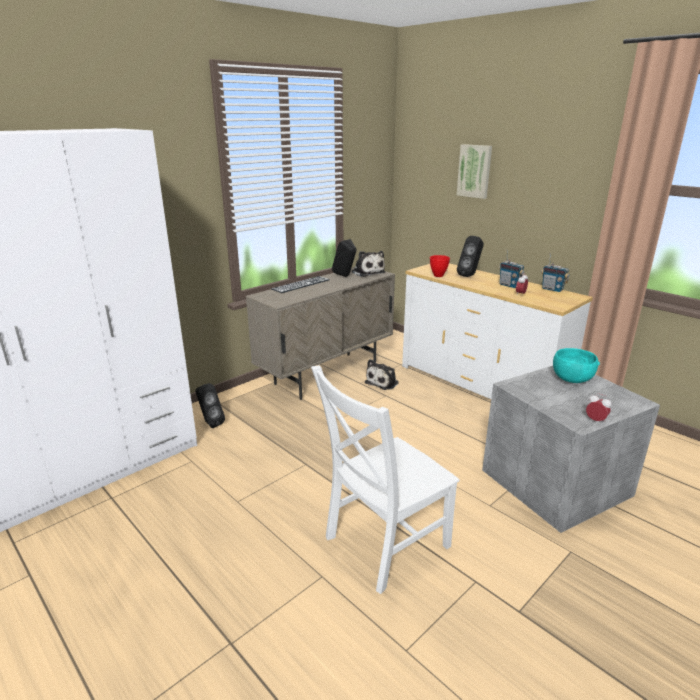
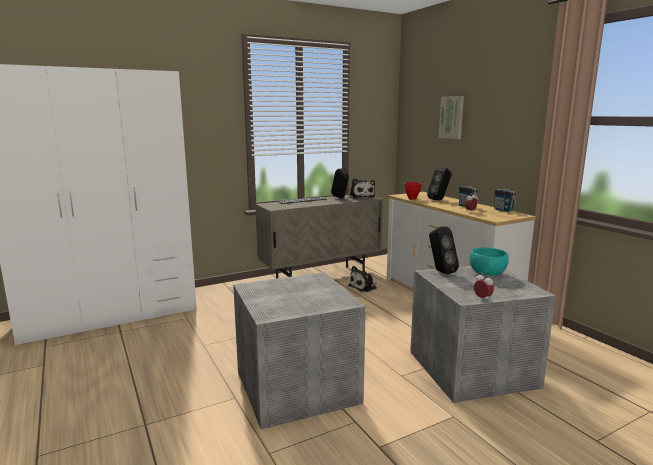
camera: 15 degrees right, 10 degrees down
(210, 423) = (214, 298): black speaker -> black speaker (440, 271)
(383, 544) = (295, 386): white chair -> grey storage box

